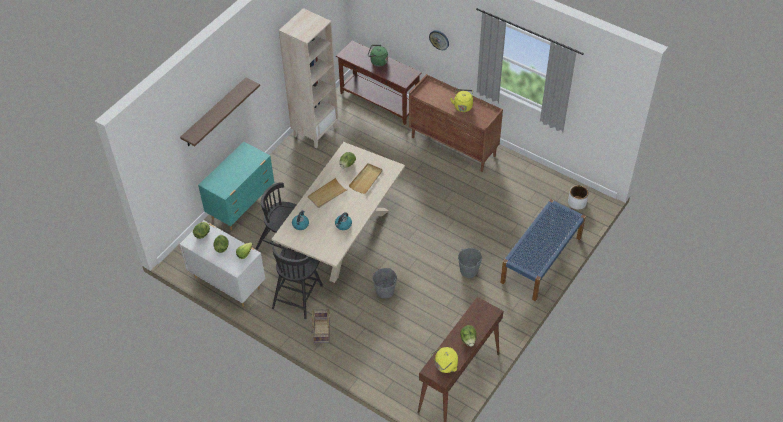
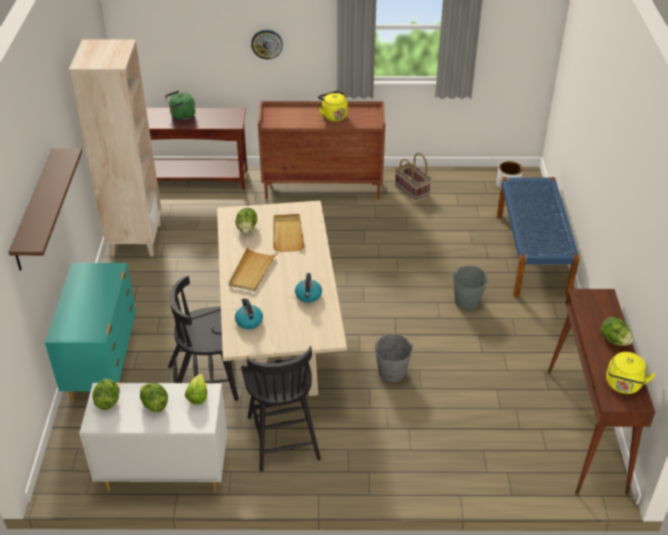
camera: 35 degrees left, 10 degrees down
(322, 331) = (357, 462): basket -> basket (412, 189)

